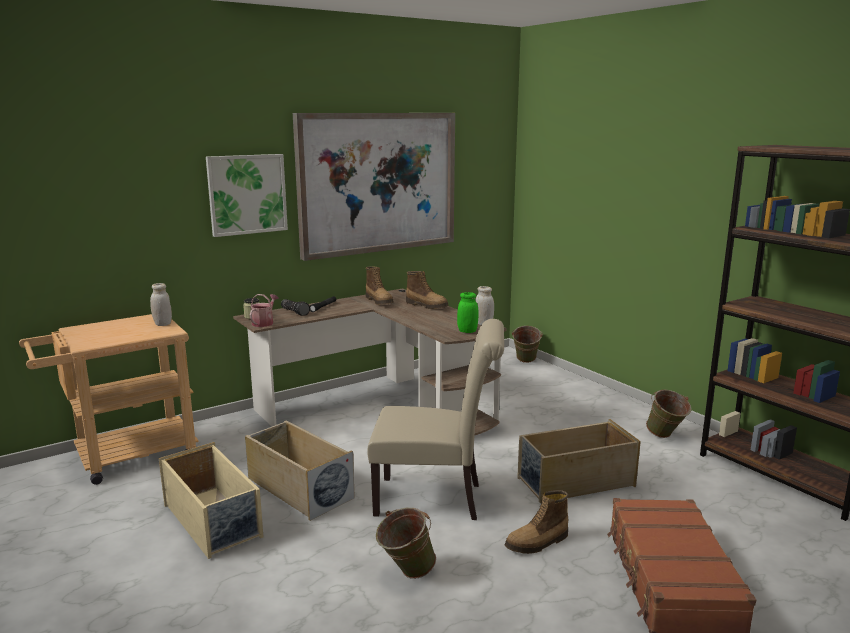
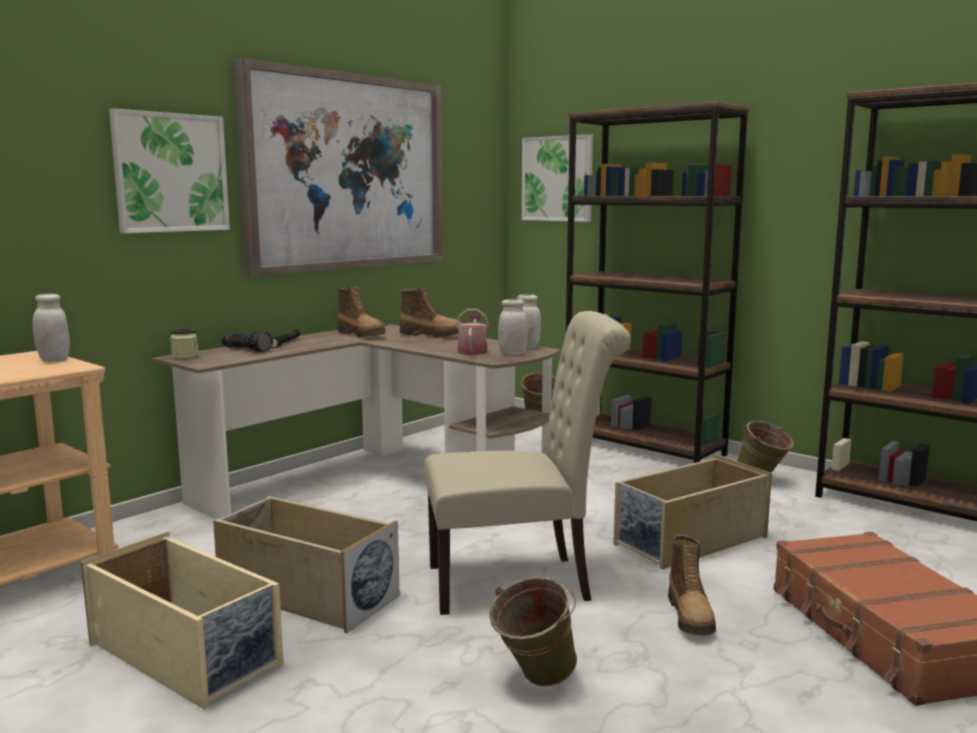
camera: 15 degrees left, 5 degrees down
(264, 323) = (208, 361): watering can -> watering can (472, 351)
(467, 331) = (512, 354): green jar -> white jar
(537, 543) = (691, 616): boot -> boot turned 45 degrees counterclockwise
(548, 180) = (557, 179): none -> picture
(591, 395) = (643, 447): none -> brown bookcase

